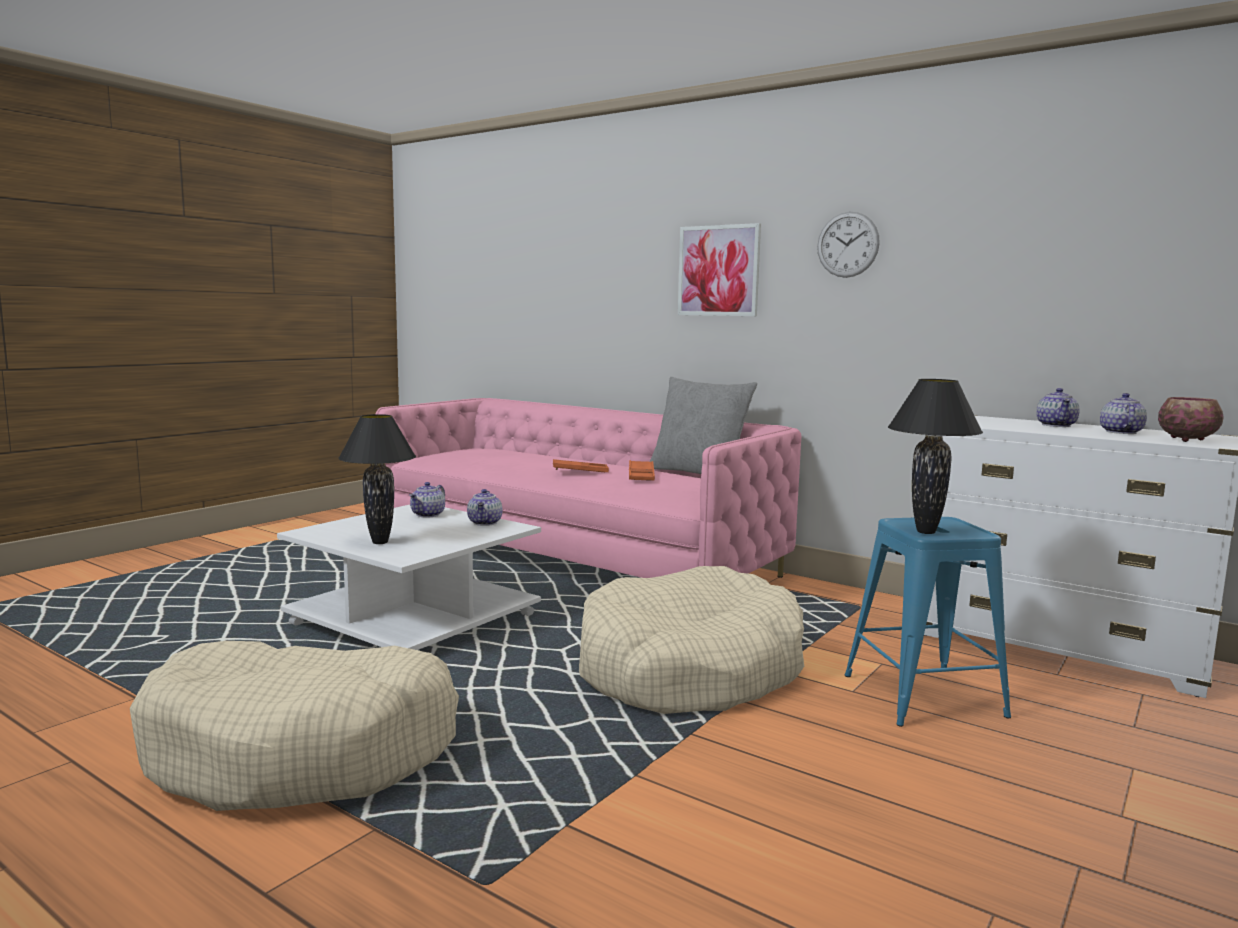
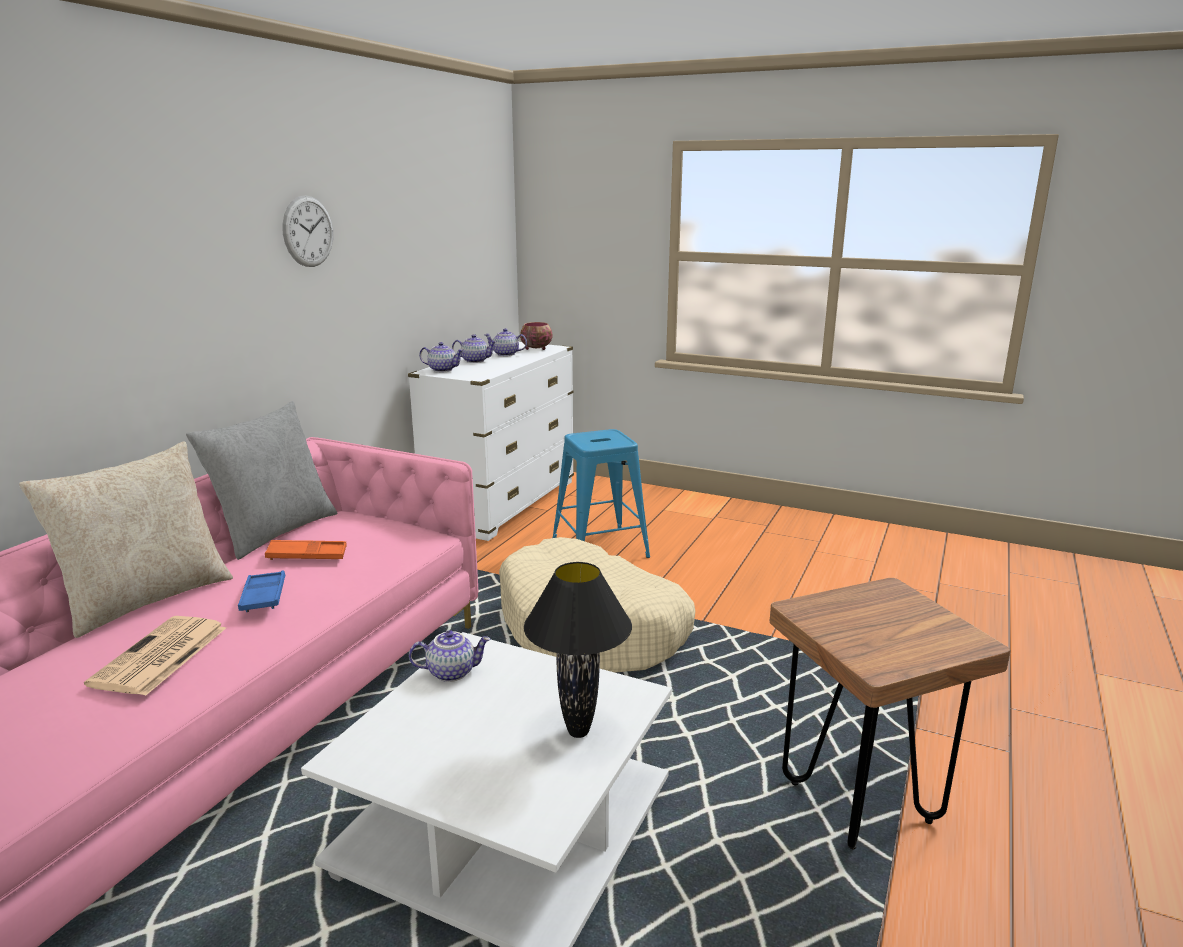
camera: 100 degrees left, 10 degrees up
(304, 752) = (860, 803): beige dog bed -> brown stool
(428, 514) = (404, 732): teapot -> teapot (442, 370)
(519, 462) = (159, 657): none -> newspaper
(580, 471) = (263, 596): orange tray -> blue tray
(593, 458) = (147, 599): none -> beige pillow
(718, 271) = (179, 273): picture -> none
(926, 532) = (619, 442): black table lamp -> none

